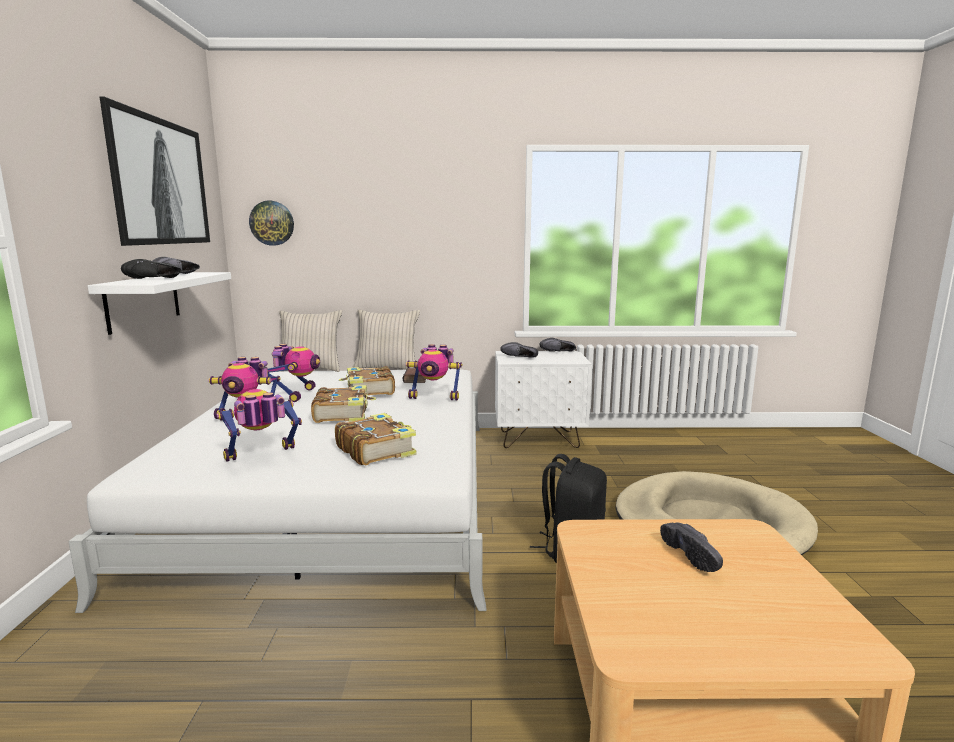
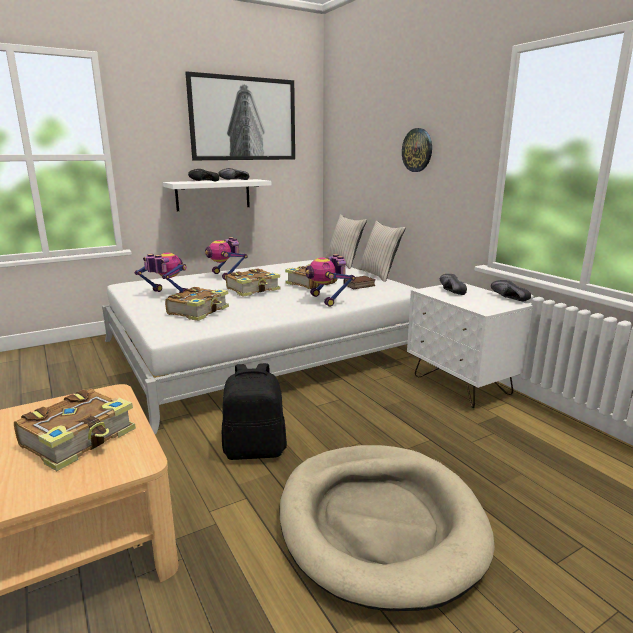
camera: 60 degrees right, 5 degrees up
(272, 223) = (341, 145): wall clock -> wall clock (417, 150)
(296, 395) = (279, 273): toy robot -> none
(695, 556) = (80, 439): black shoe -> book

